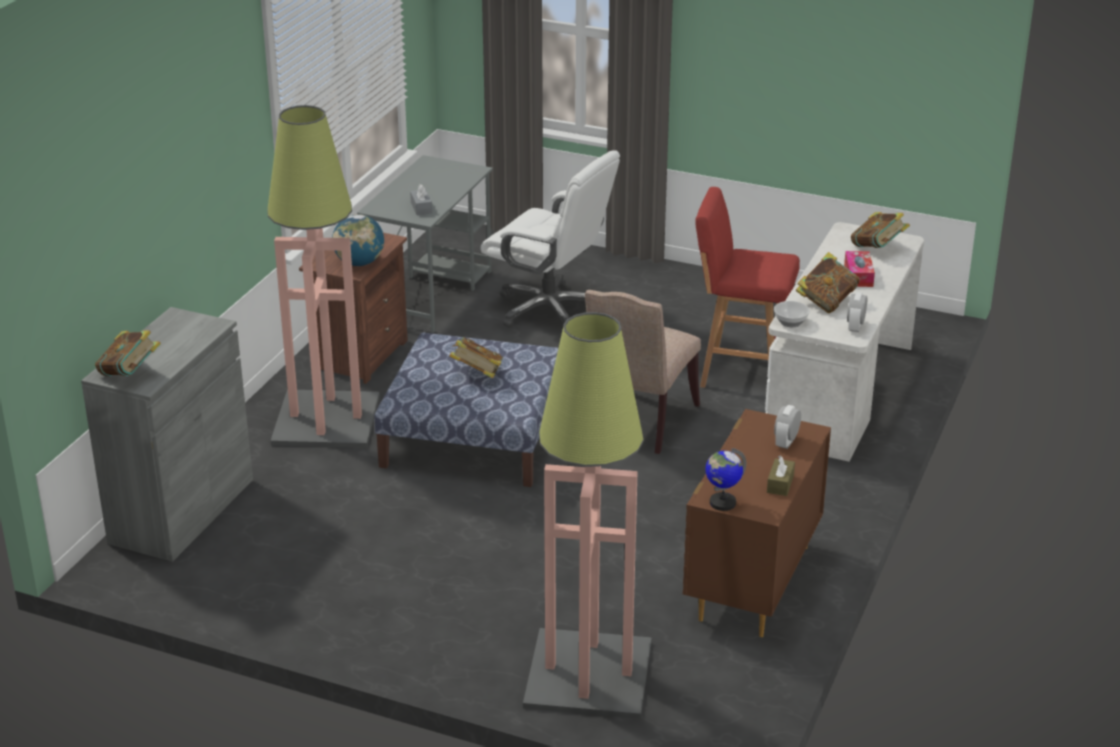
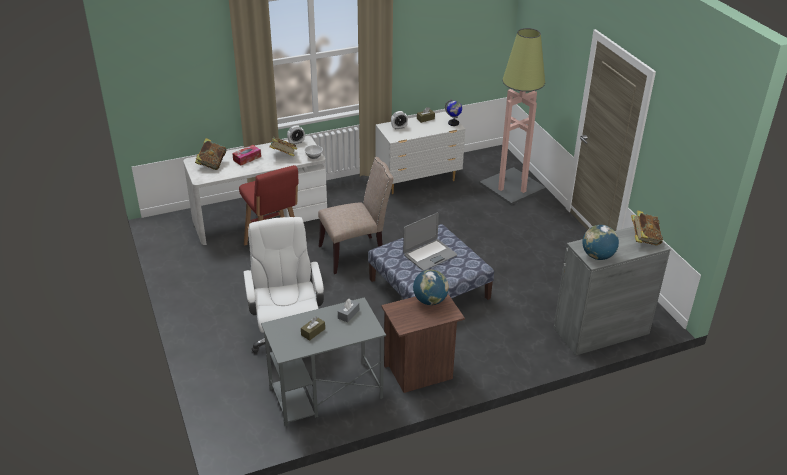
camera: 135 degrees left, 5 degrees up
(177, 324) = (597, 256): none -> globe
(325, 419) = (484, 341): floor lamp -> none
(431, 183) = (313, 332): none -> brown tissue box
(477, 375) = (429, 255): book -> laptop
(752, 583) = (419, 180): brown dresser -> white dresser

